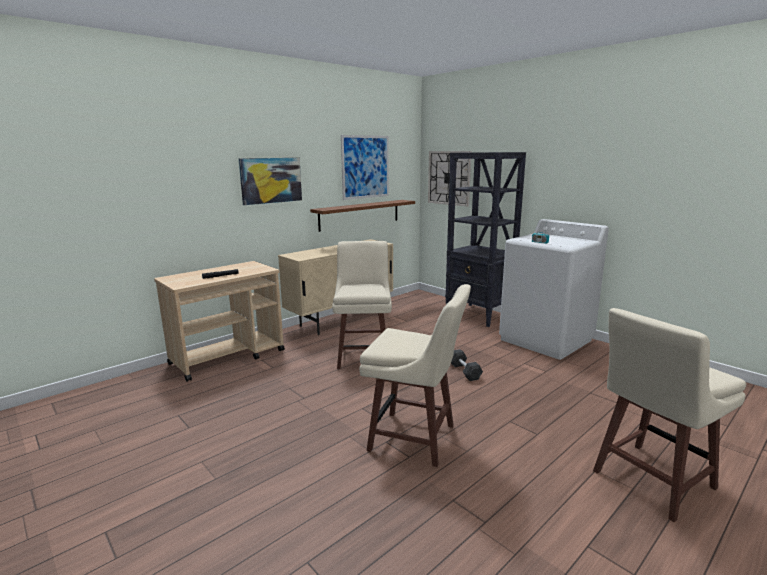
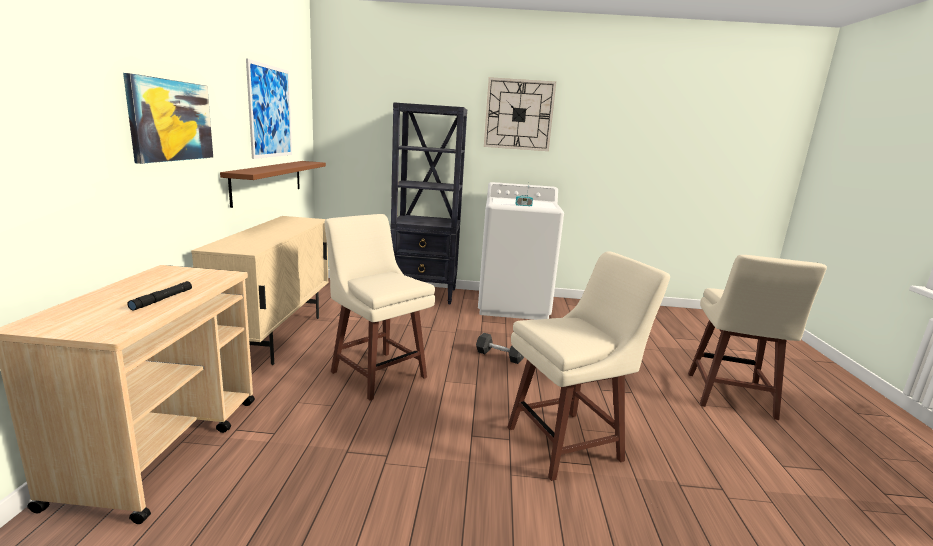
camera: 45 degrees left, 0 degrees up
(449, 178) = (361, 134): wall clock -> wall clock (519, 115)

